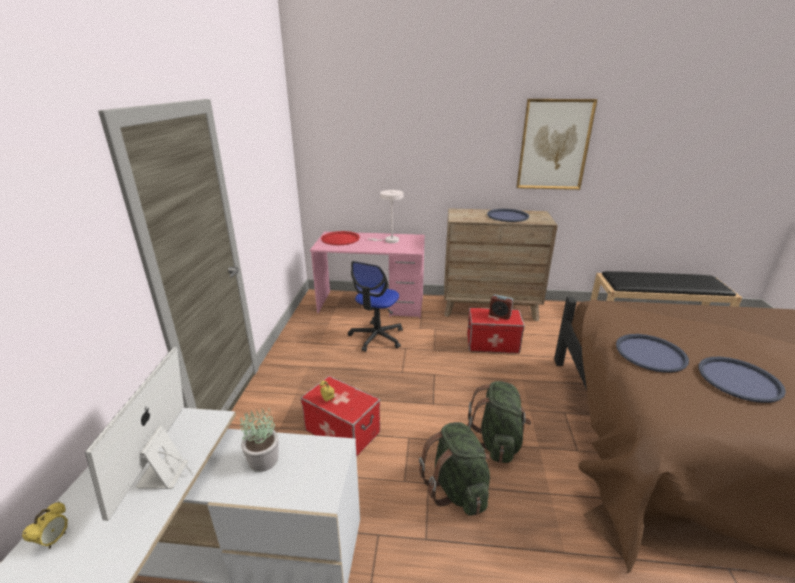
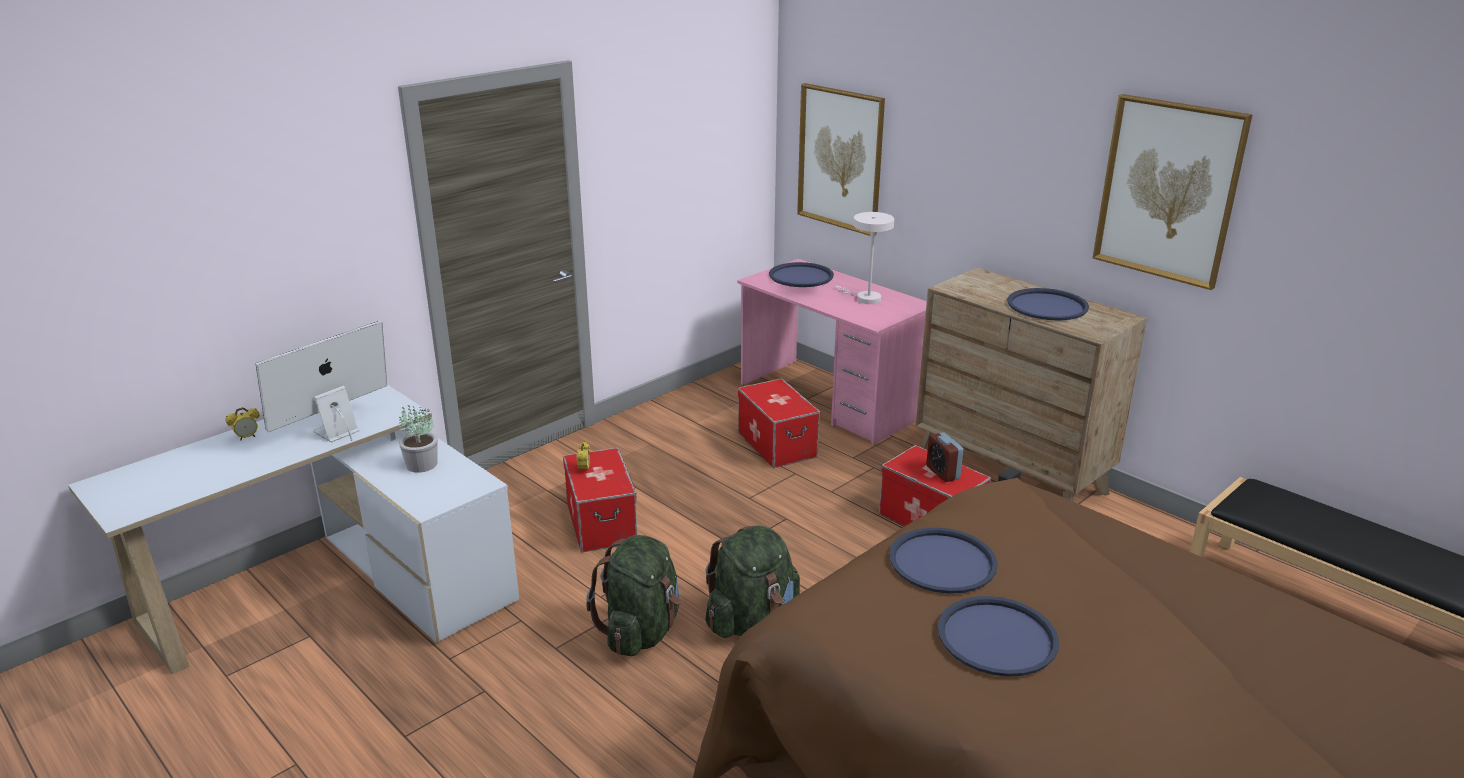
camera: 40 degrees right, 0 degrees up
(340, 239) = (801, 276): red tray -> blue tray
(347, 165) = (840, 159): none -> picture
(376, 337) = (776, 445): office chair -> storage box

